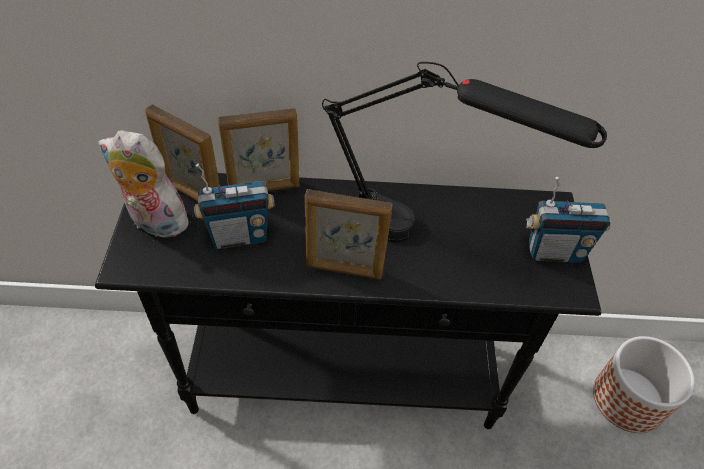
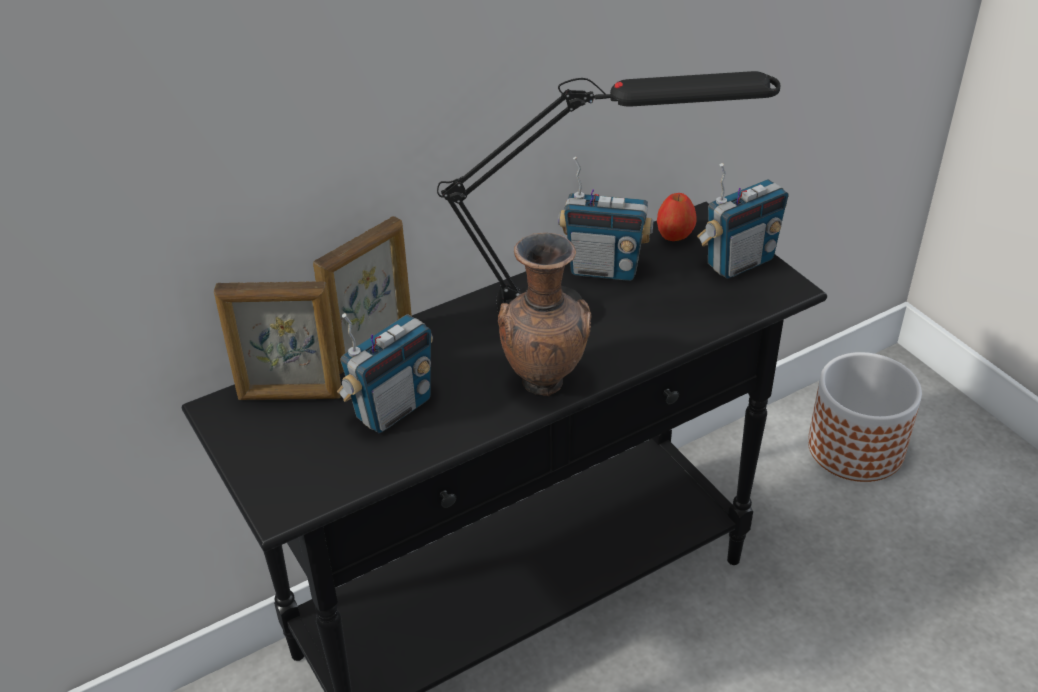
camera: 30 degrees left, 10 degrees down
(155, 223) = (272, 446): plush toy -> none
(344, 269) = (545, 381): picture frame -> brown vase
(454, 208) = (604, 269): none -> radio
(524, 208) = (674, 236): none -> apple

